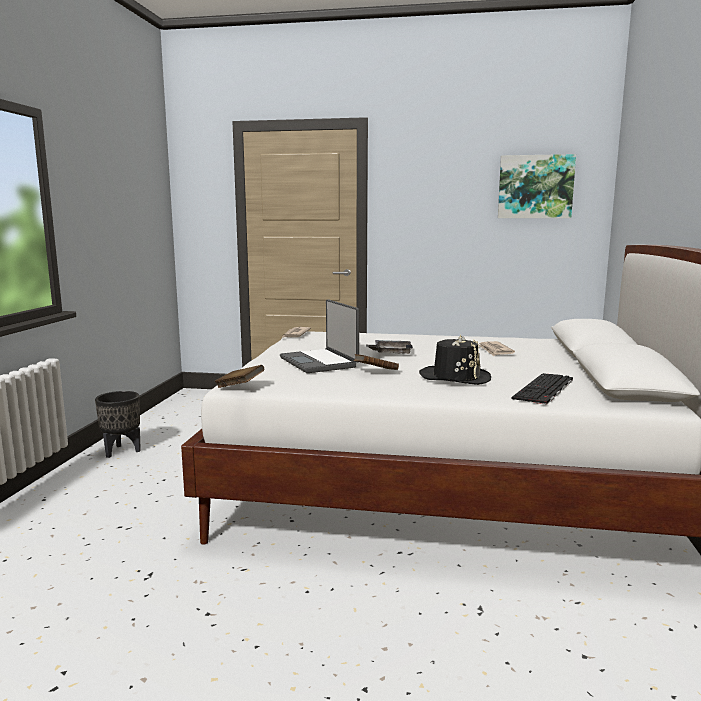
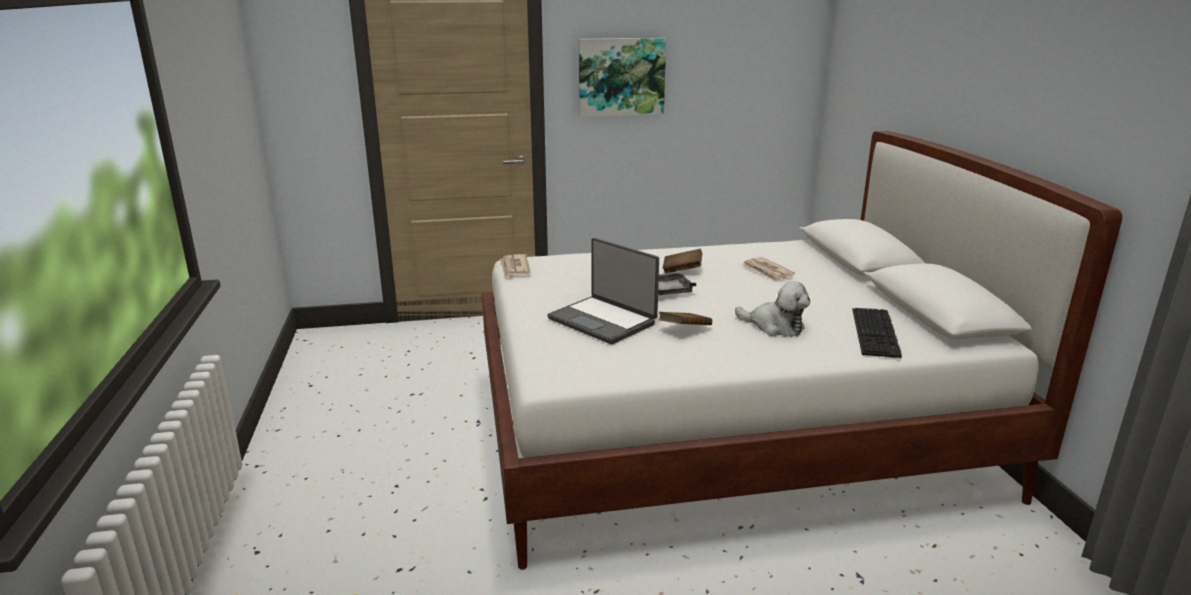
camera: 20 degrees left, 10 degrees up
(122, 451) = (300, 451): black planter -> none
(240, 387) = (561, 383): brown book -> brown book (682, 271)
(455, 377) = (774, 326): black hat -> plush toy
(535, 187) = (745, 46): picture -> picture (621, 77)

